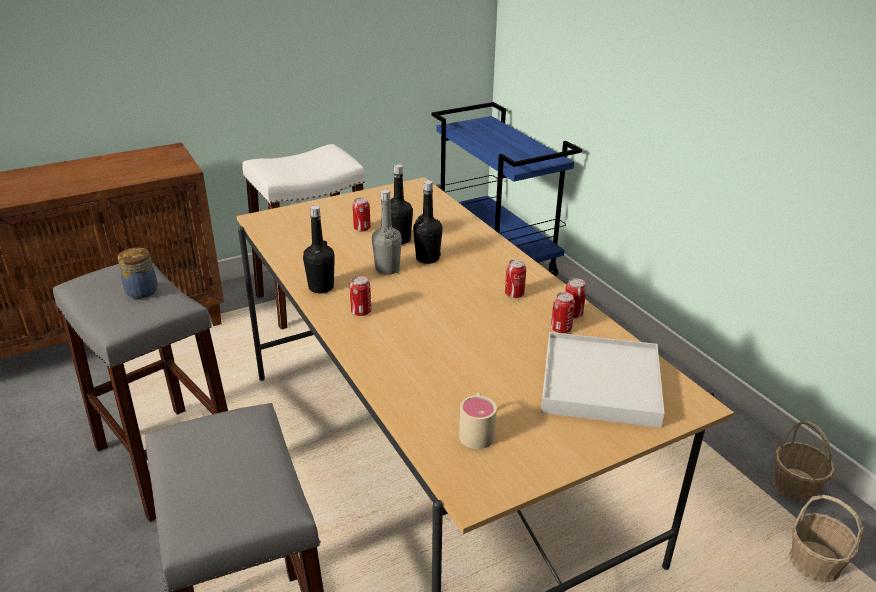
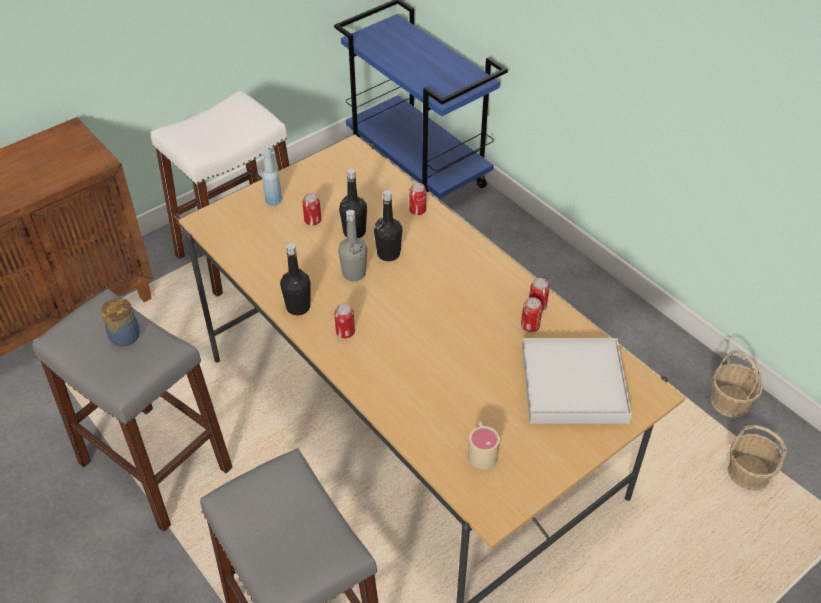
camera: 10 degrees left, 15 degrees up
(330, 212) = (273, 201): none -> blue bottle
(514, 294) = (480, 289): can -> can (417, 210)

